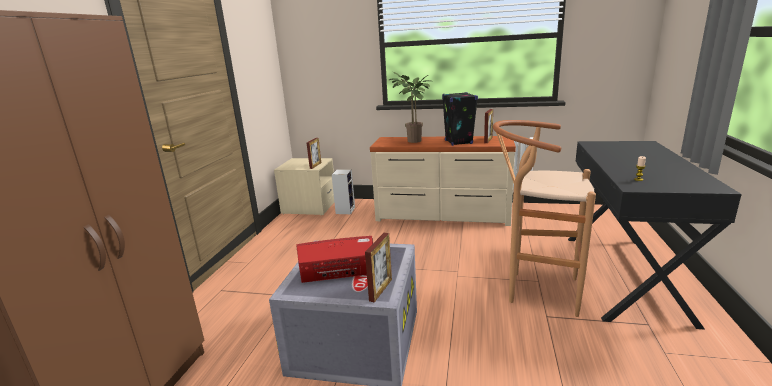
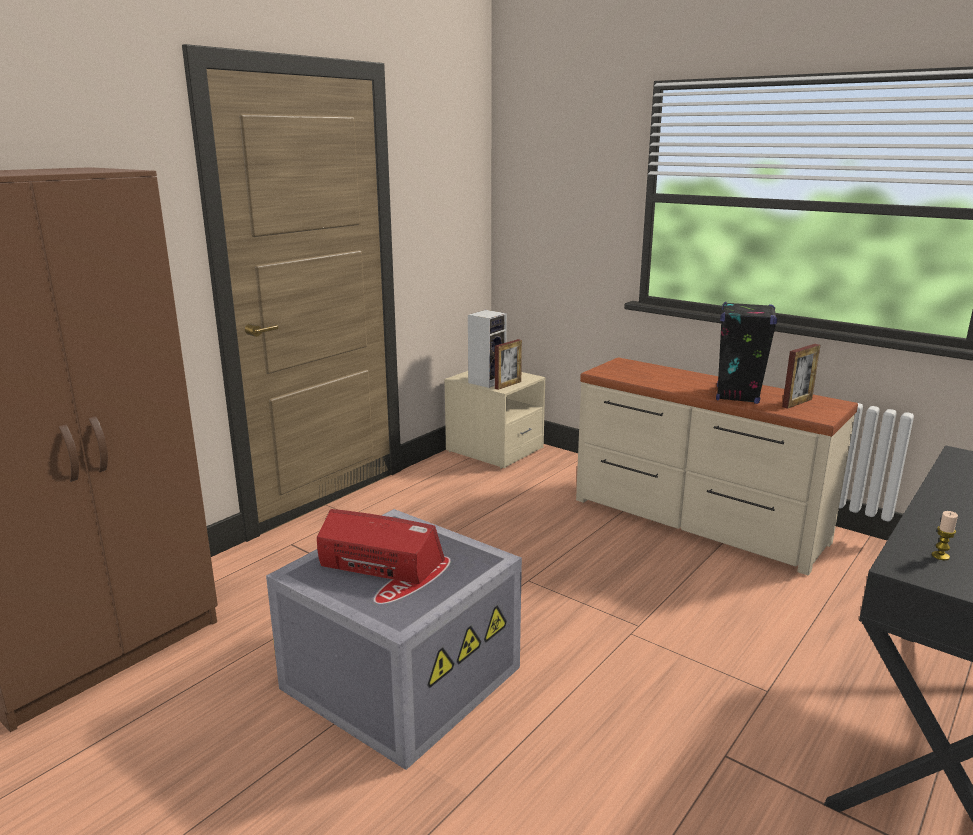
camera: 25 degrees right, 0 degrees up
(345, 210) = (543, 469): speaker -> speaker (487, 381)
(380, 290) = (406, 611): picture frame -> none
(413, 141) = (661, 378): potted plant -> none
(535, 290) = (746, 705): brown stool -> none

